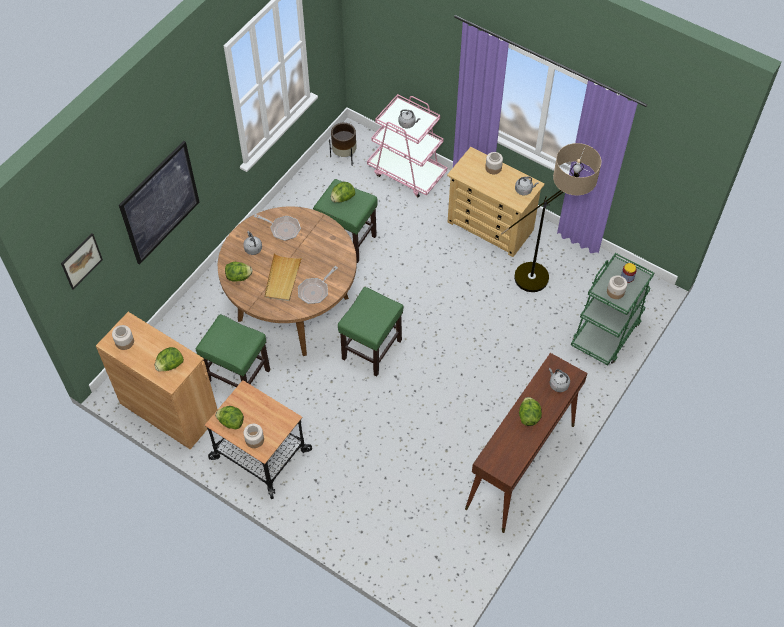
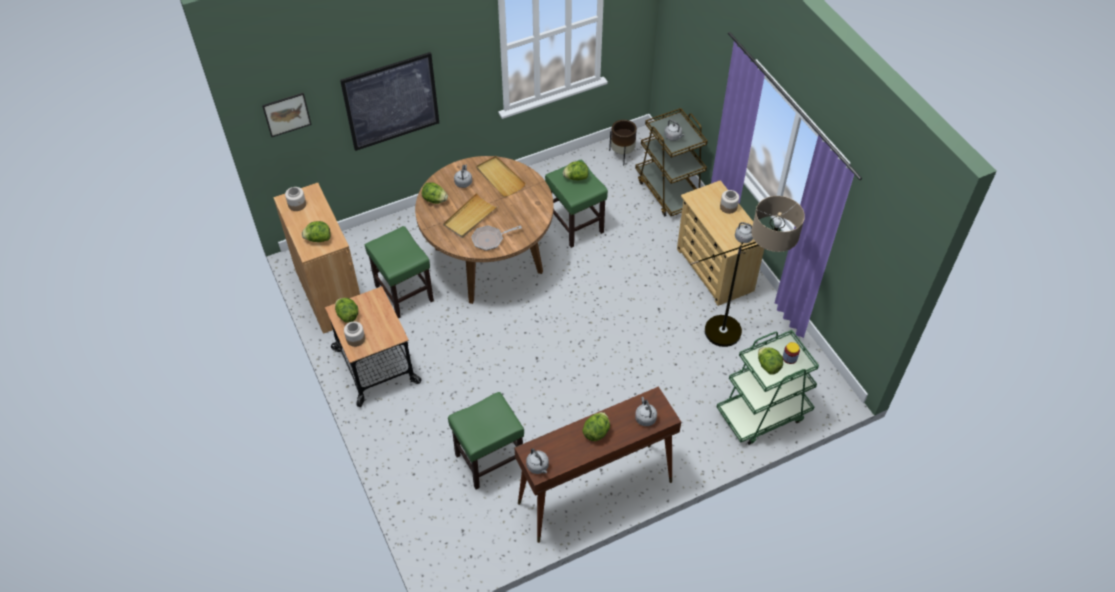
camera: 30 degrees right, 5 degrees down
(283, 229) = (500, 178): frying pan -> beige tray
(371, 350) = (531, 326): green stool -> green stool (489, 460)
(407, 172) = (669, 191): pink cart -> brown cart
(503, 470) = (538, 467): none -> grey kettle
(615, 292) = (768, 366): jar -> lettuce

